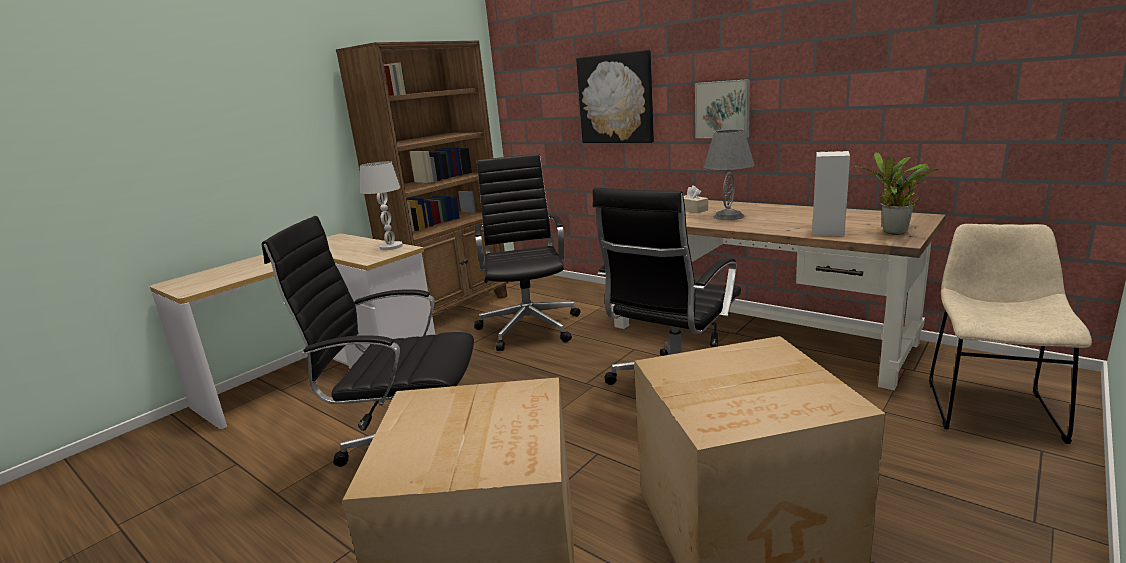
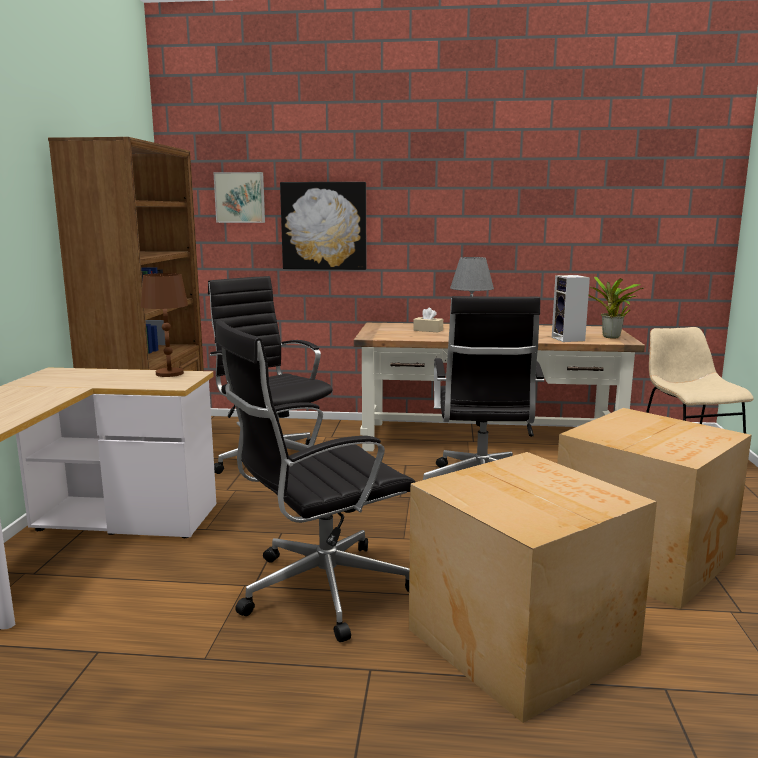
camera: 35 degrees left, 5 degrees down
(391, 247) = (170, 373): white table lamp -> brown table lamp
(723, 109) = (438, 241): picture -> picture (240, 197)

